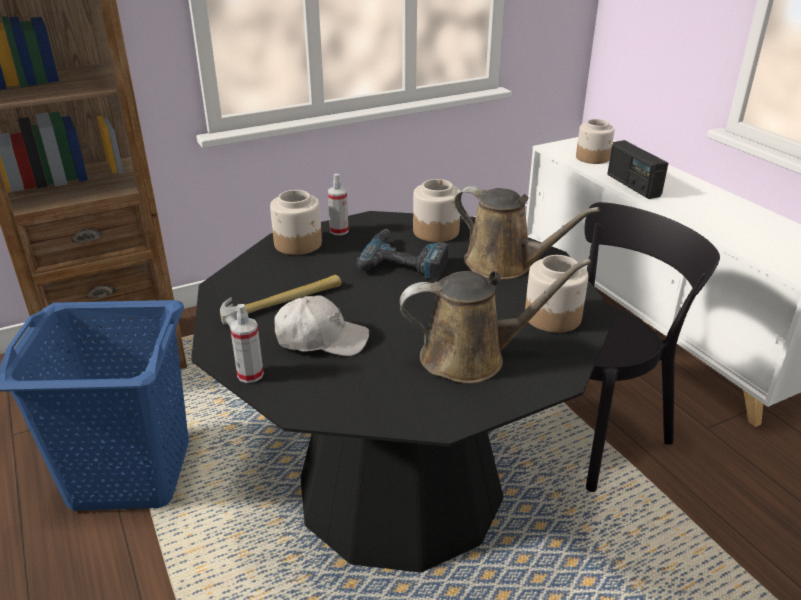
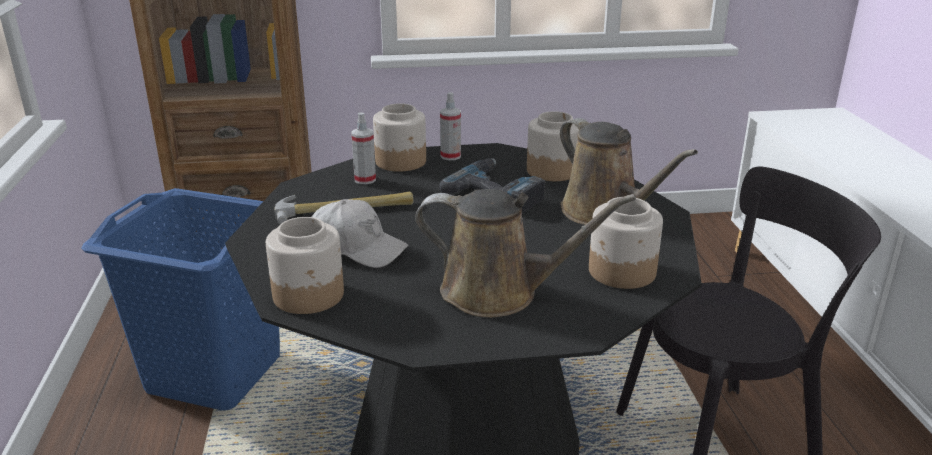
camera: 20 degrees right, 5 degrees down
(250, 375) = (266, 266): spray bottle -> spray bottle (365, 180)
(593, 158) = (816, 132): jar -> jar (309, 295)
(632, 185) = (849, 166): radio -> none

